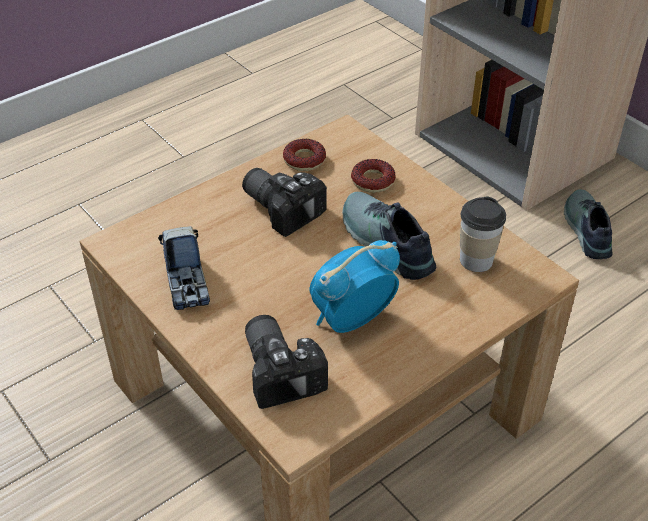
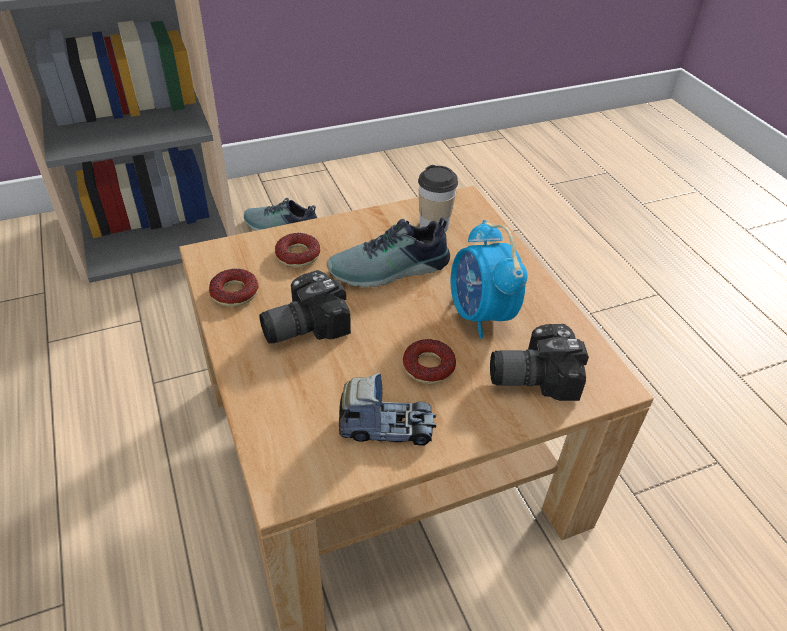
camera: 75 degrees left, 0 degrees up
(265, 295) = (428, 366): none -> donut

